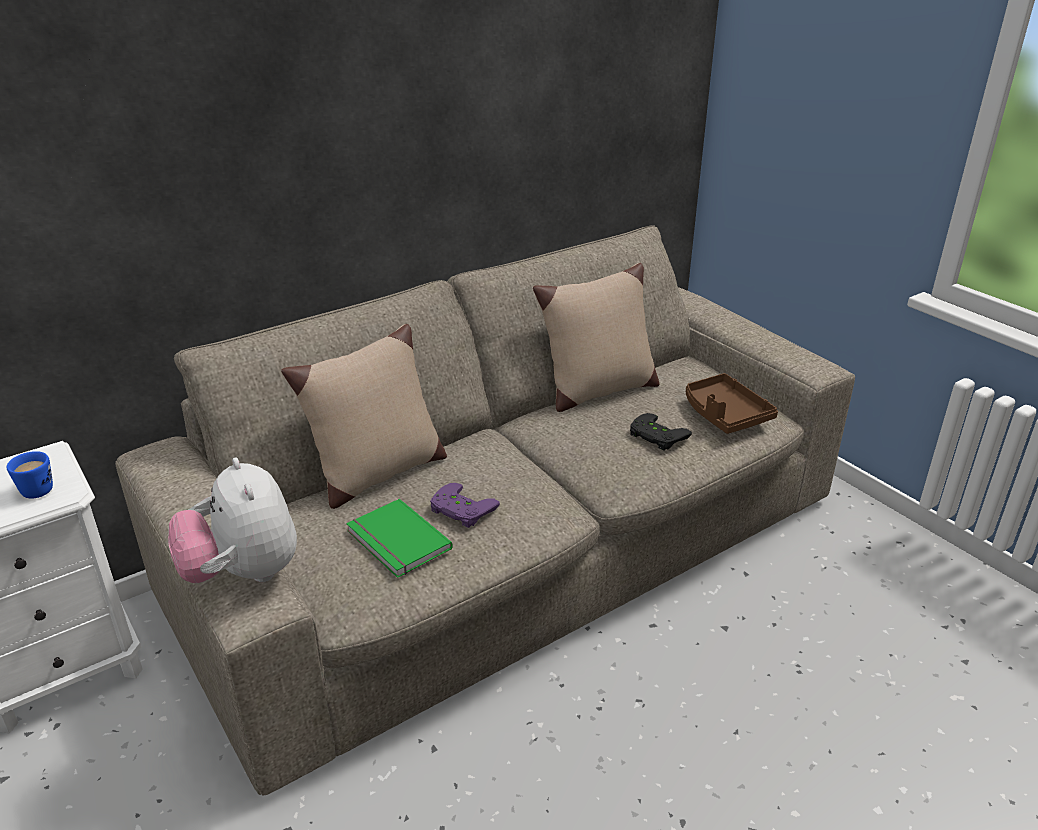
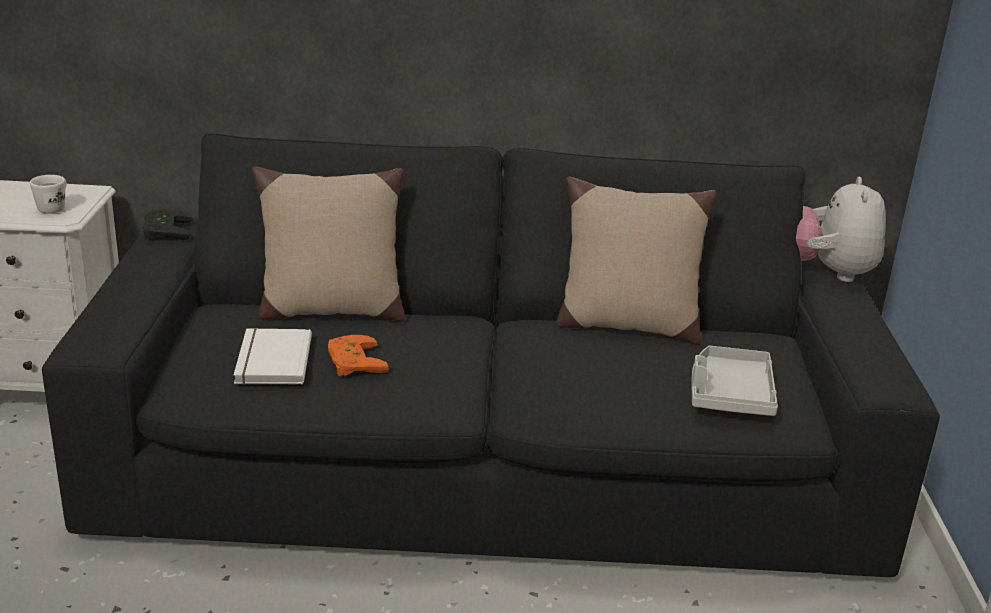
camera: 35 degrees right, 5 degrees down
(37, 487) = (54, 207): blue mug -> white mug
(243, 573) = (114, 320): plush toy -> plush toy (829, 273)
(396, 541) = (270, 360): green book -> white book
(460, 510) = (351, 361): purple game controller -> orange game controller
(517, 549) = (486, 469): beige sofa -> black sofa
(655, 436) = (620, 381): black game controller -> black game controller (163, 230)
(724, 414) = (729, 394): brown tray -> grey tray

